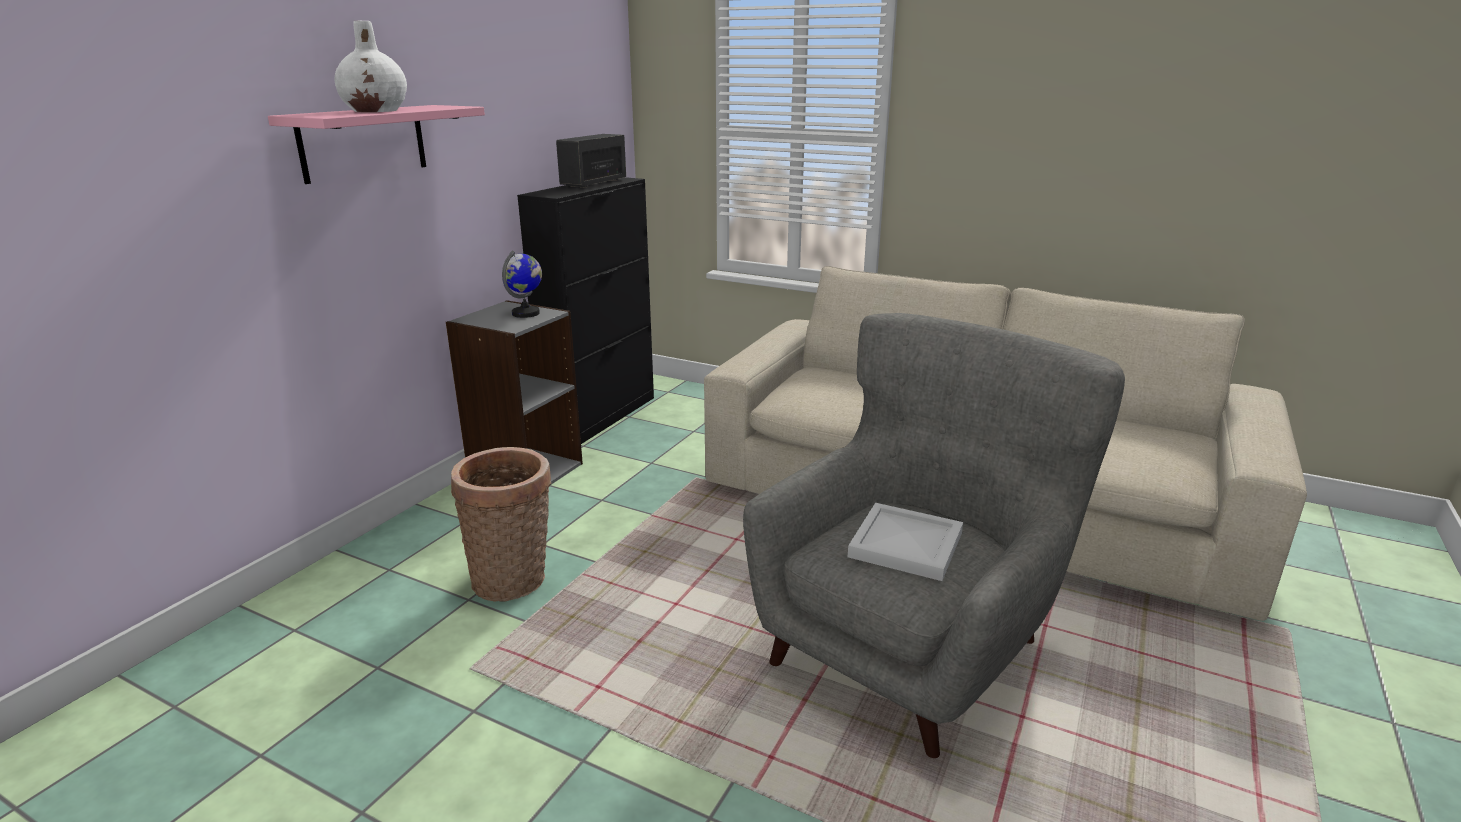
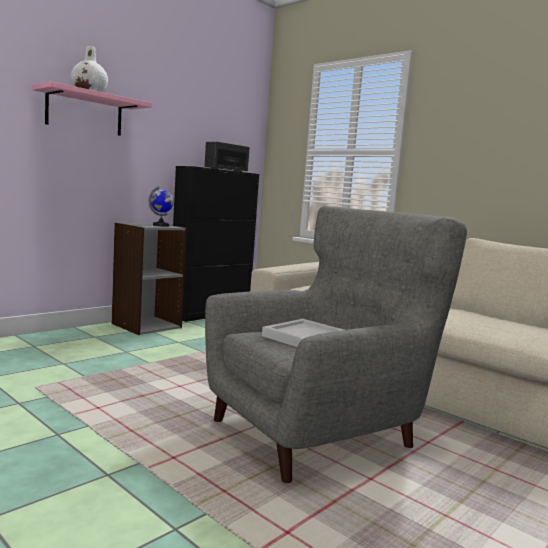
camera: 15 degrees right, 15 degrees down
(514, 580) = (96, 361): basket -> none

